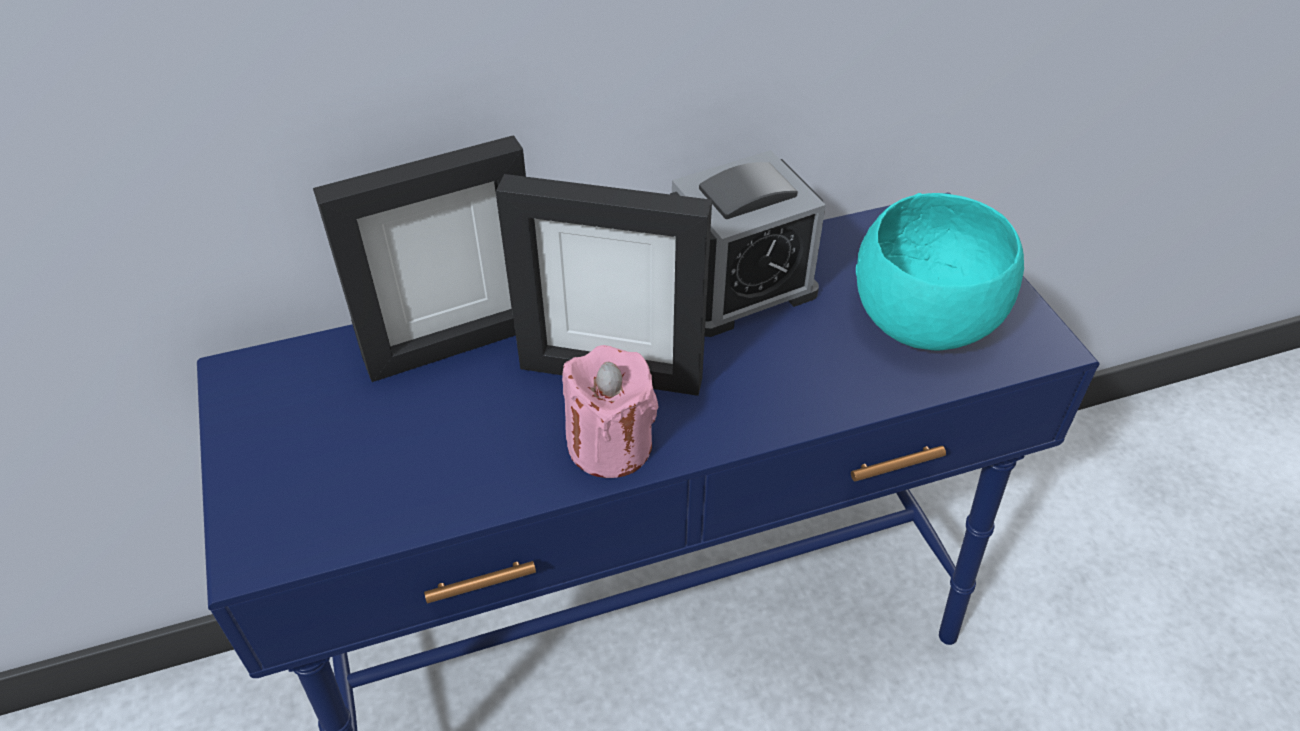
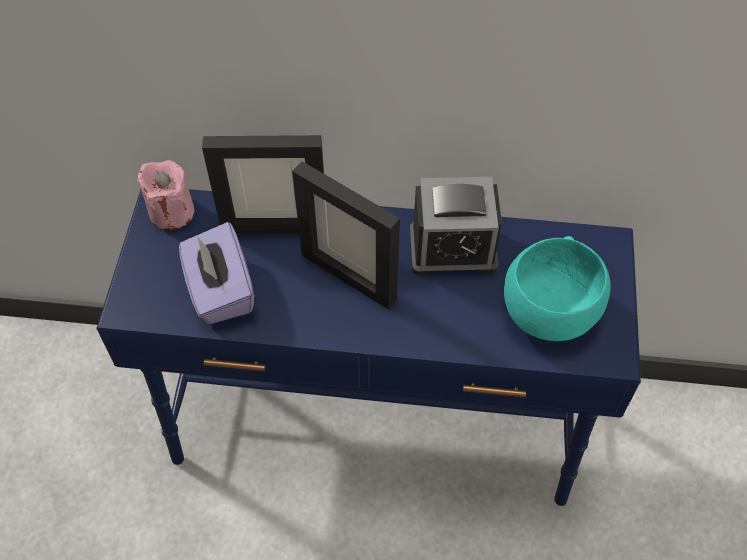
camera: 25 degrees right, 10 degrees up
(413, 464) = (220, 291): none -> purple tissue box
(610, 445) = (324, 320): pink candle -> pink candle (171, 212)

